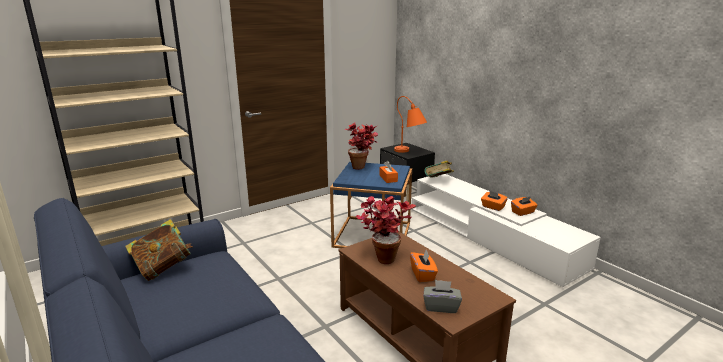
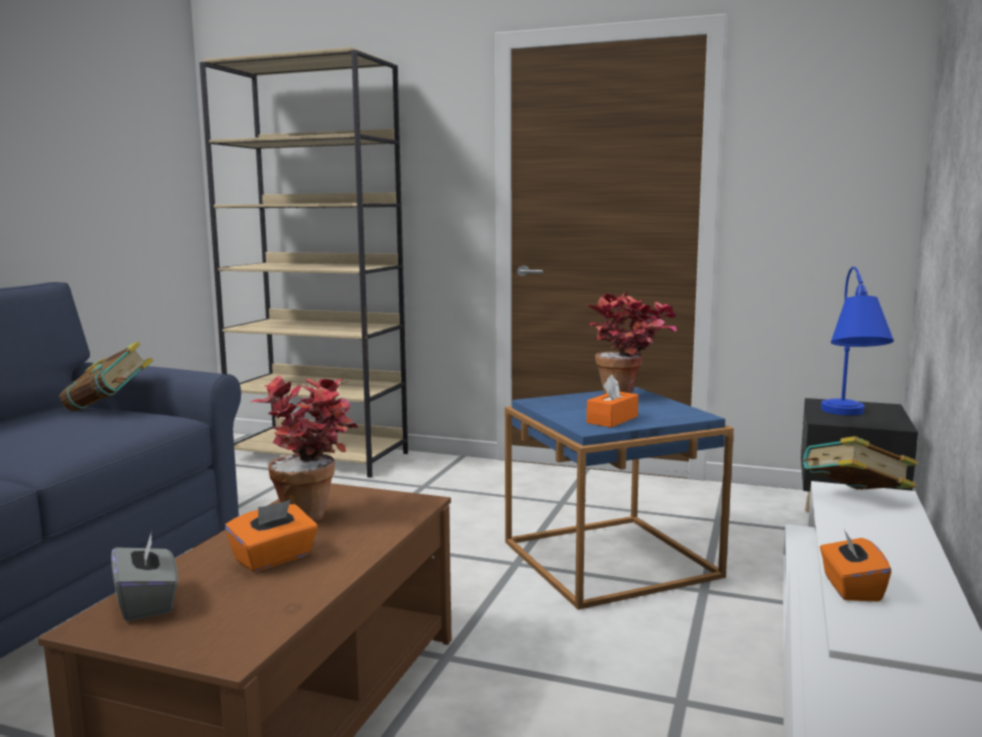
camera: 55 degrees right, 10 degrees down
(409, 152) = (848, 417): orange table lamp -> blue table lamp
(523, 212) = (914, 636): orange tissue box -> none

